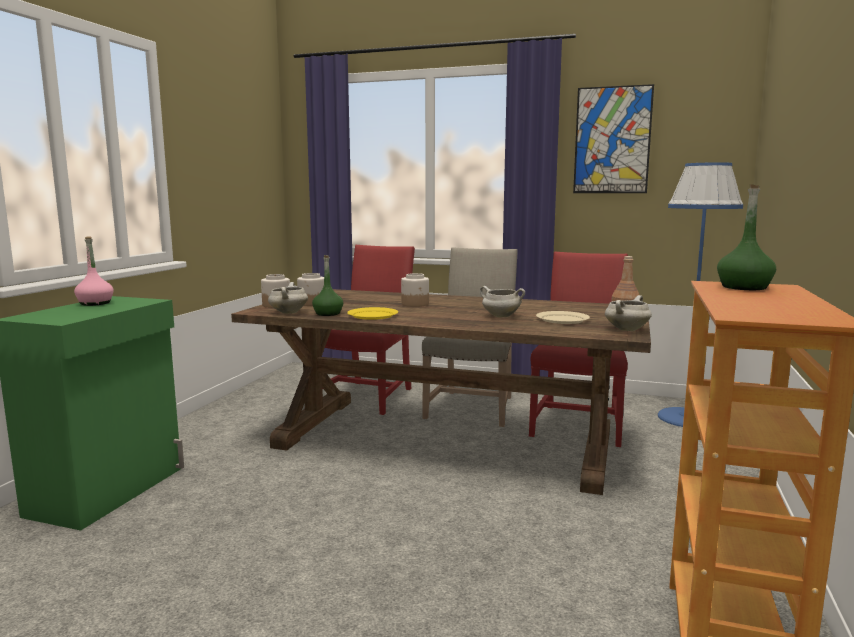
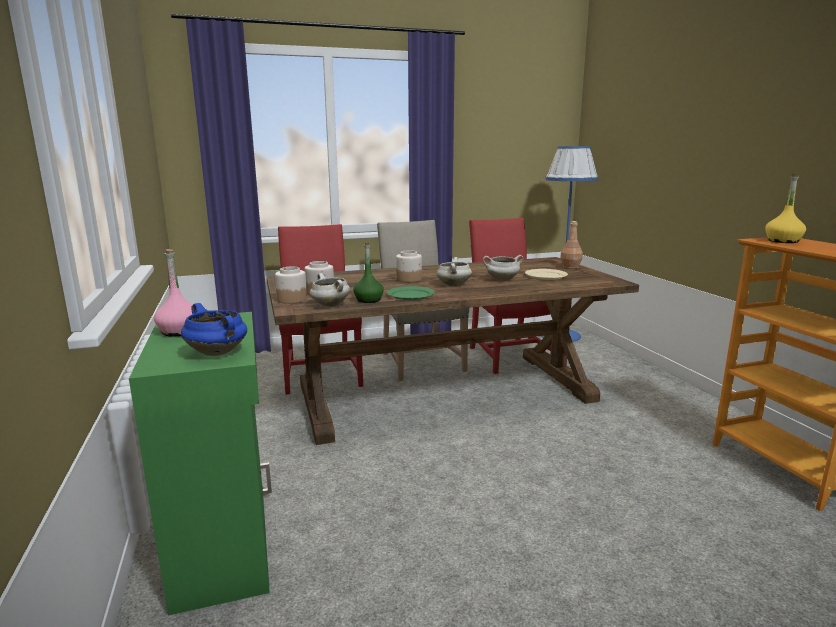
camera: 35 degrees left, 5 degrees up
(68, 316) = (218, 353): none -> blue cooking pot
(372, 315) = (410, 295): yellow plate -> green plate
(612, 140) = (487, 125): picture -> none
(626, 329) = (602, 277): white cooking pot -> white cooking pot (453, 285)
(744, 287) = (783, 241): green bottle -> yellow bottle

